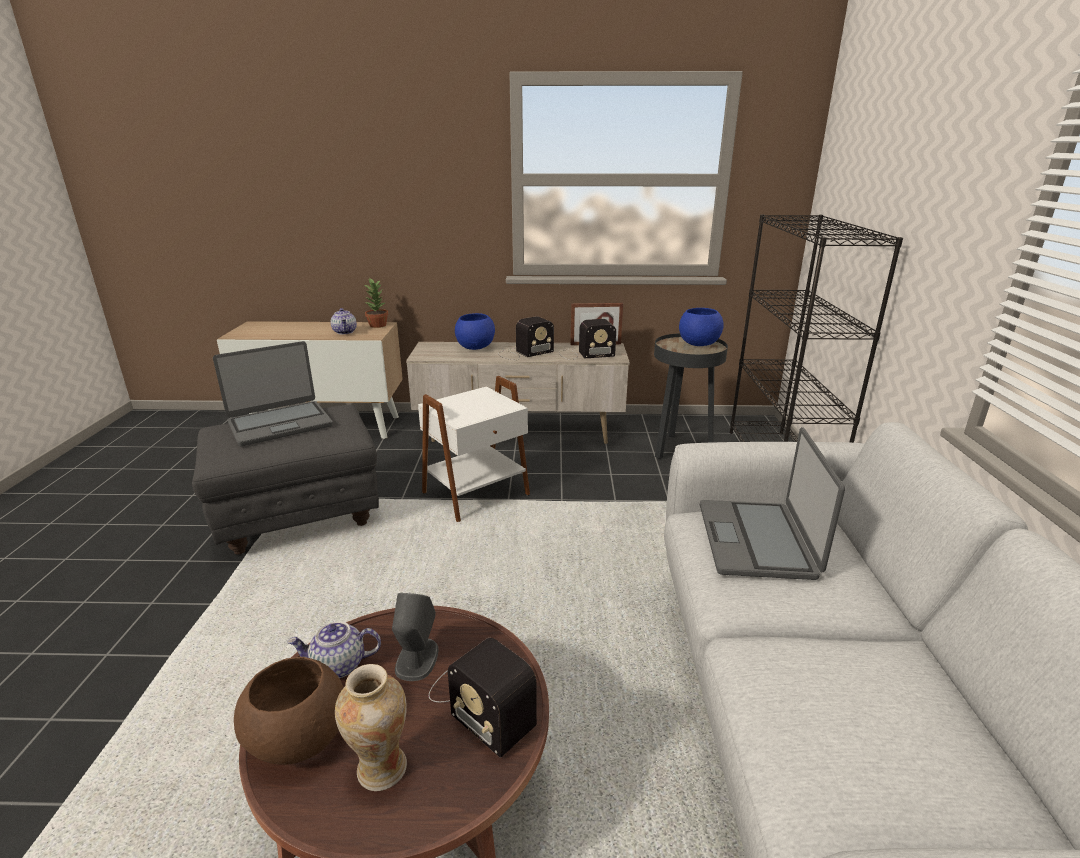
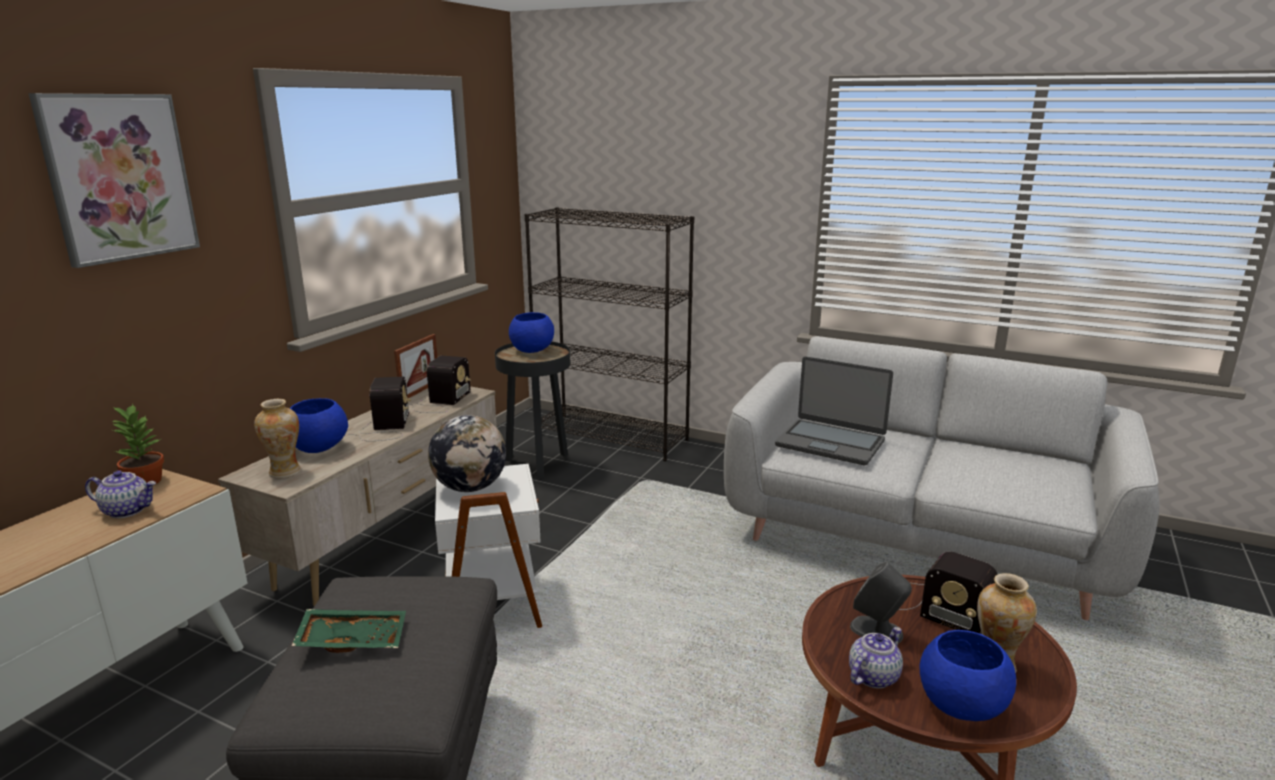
camera: 65 degrees left, 5 degrees down
(280, 424) = (353, 639): laptop -> green tray
(298, 741) = (961, 707): brown bowl -> blue bowl
(338, 666) = (873, 676): teapot -> teapot turned 150 degrees counterclockwise
(403, 145) = (119, 177): none -> picture
(437, 350) = (285, 472): none -> vase
(471, 401) = (470, 487): none -> globe
(479, 701) = (935, 607): radio -> radio turned 60 degrees clockwise

